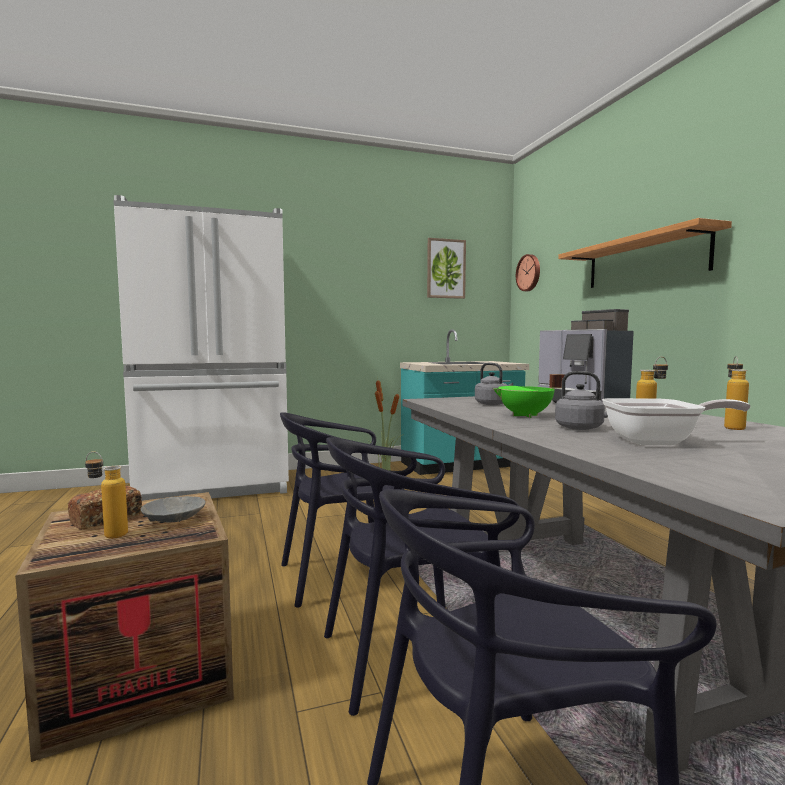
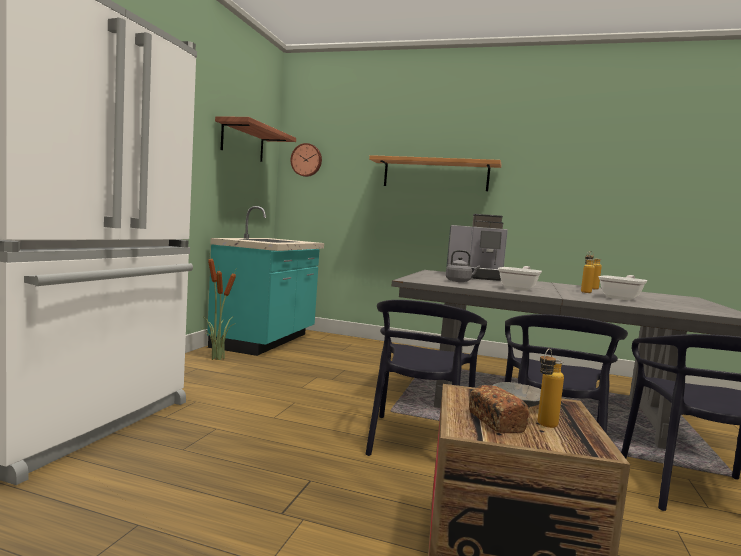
camera: 55 degrees left, 0 degrees up
(445, 269) = (243, 142): picture -> shelf
(526, 416) = (519, 288): green cooking pot -> frying pan
(582, 428) = (573, 294): grey kettle -> none

